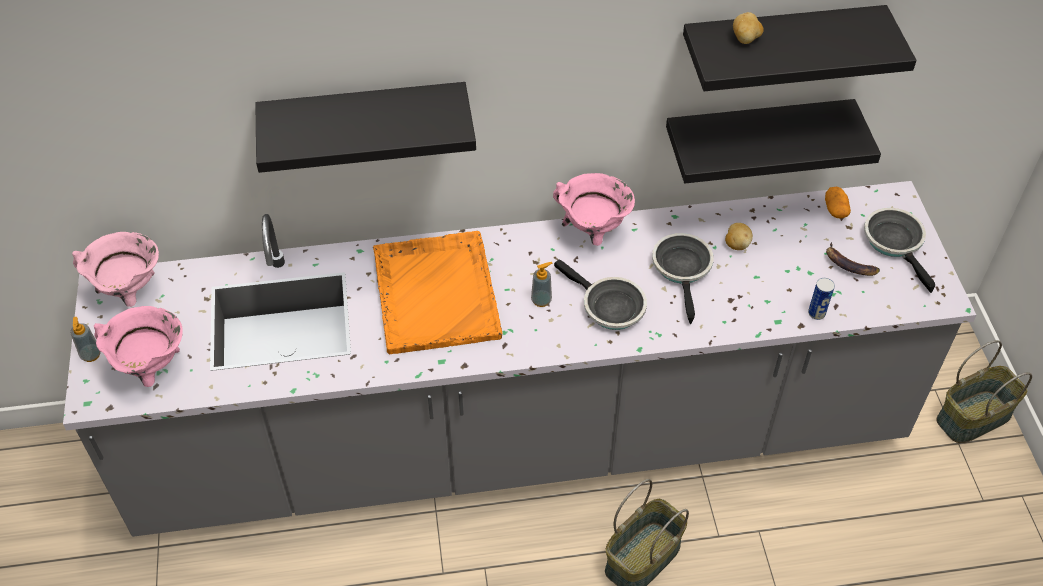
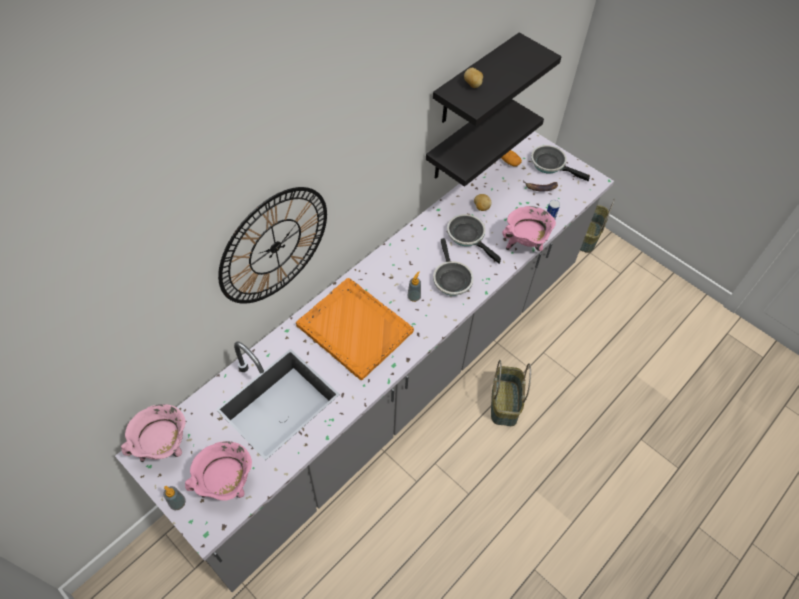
camera: 40 degrees left, 5 degrees up
(365, 120) = (275, 246): black shelf -> wall clock
(593, 232) = (405, 242): pink cooking pot -> pink cooking pot (525, 244)
(609, 307) = (451, 279): frying pan -> frying pan turned 75 degrees clockwise

